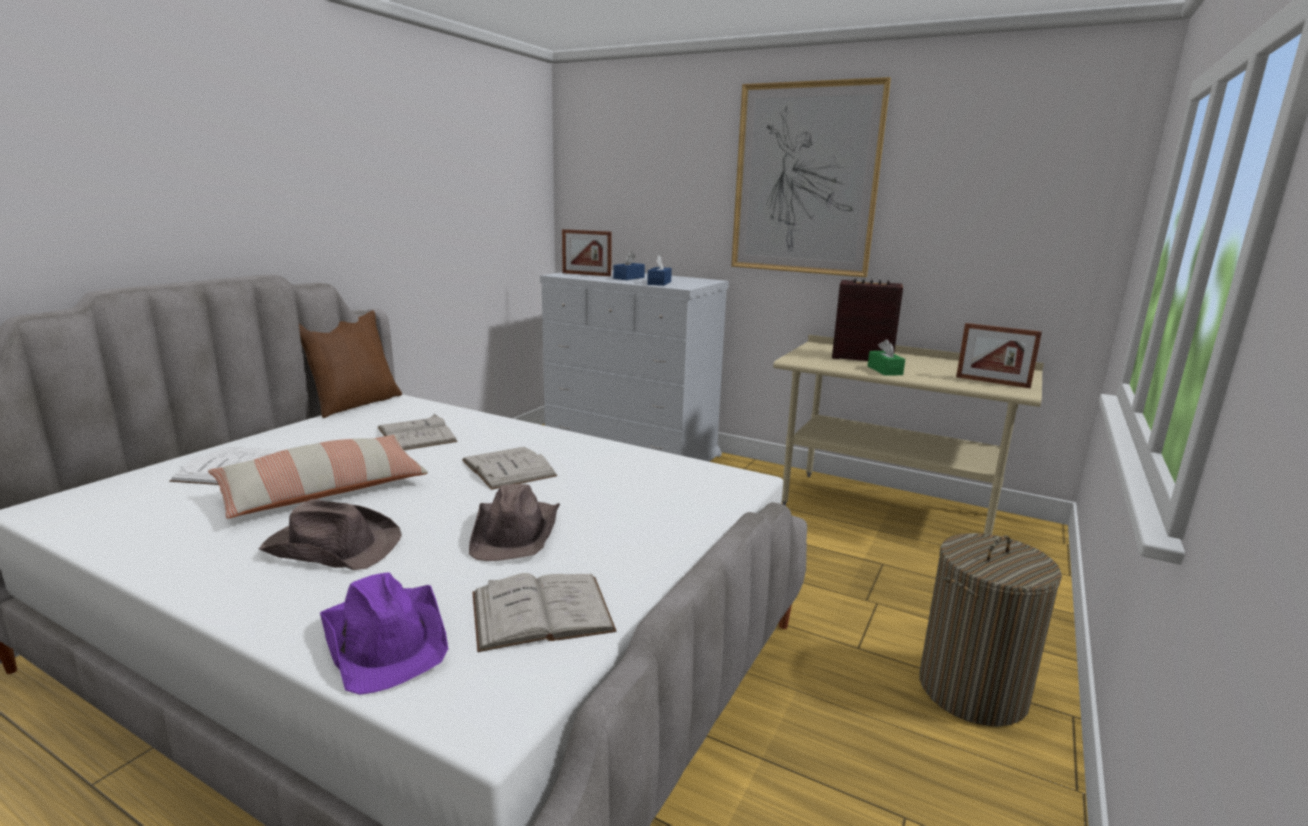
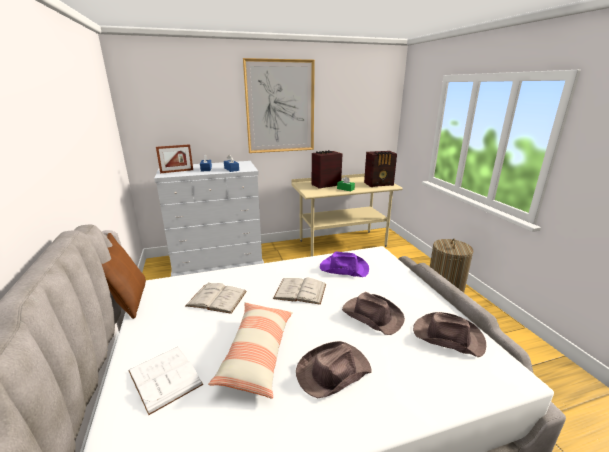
camera: 45 degrees left, 5 degrees up
(387, 637) = (442, 383): purple hat -> purple hat (343, 268)
(541, 611) = (447, 336): white book -> brown hat
(992, 382) = (379, 184): picture frame -> radio

